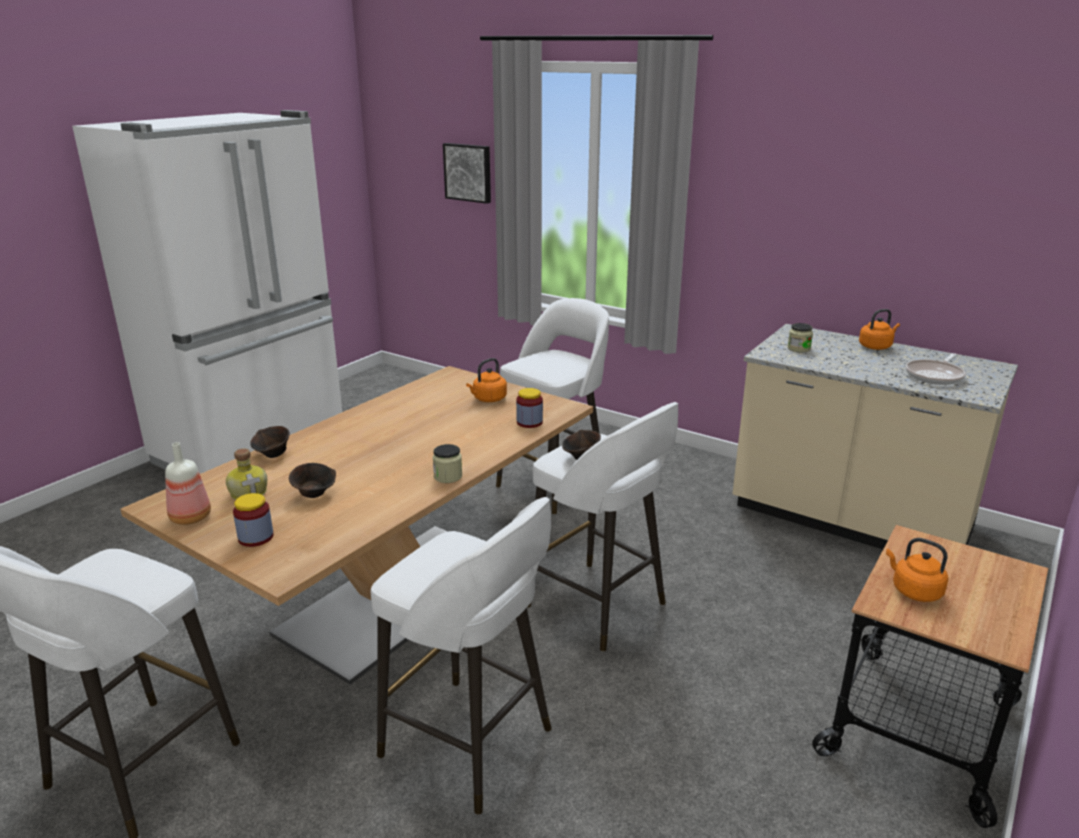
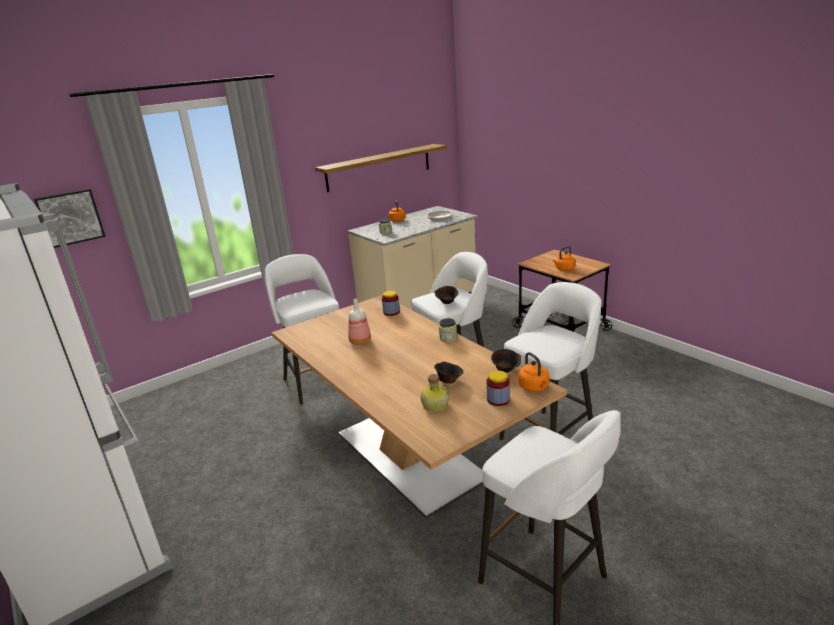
camera: 70 degrees left, 0 degrees up
(189, 518) = (461, 428): bottle -> bottle (360, 342)
(273, 454) = (378, 399): brown bowl -> brown bowl (506, 370)
(488, 399) = (346, 322): orange kettle -> orange kettle (534, 387)
(891, 238) = (379, 167): none -> shelf

